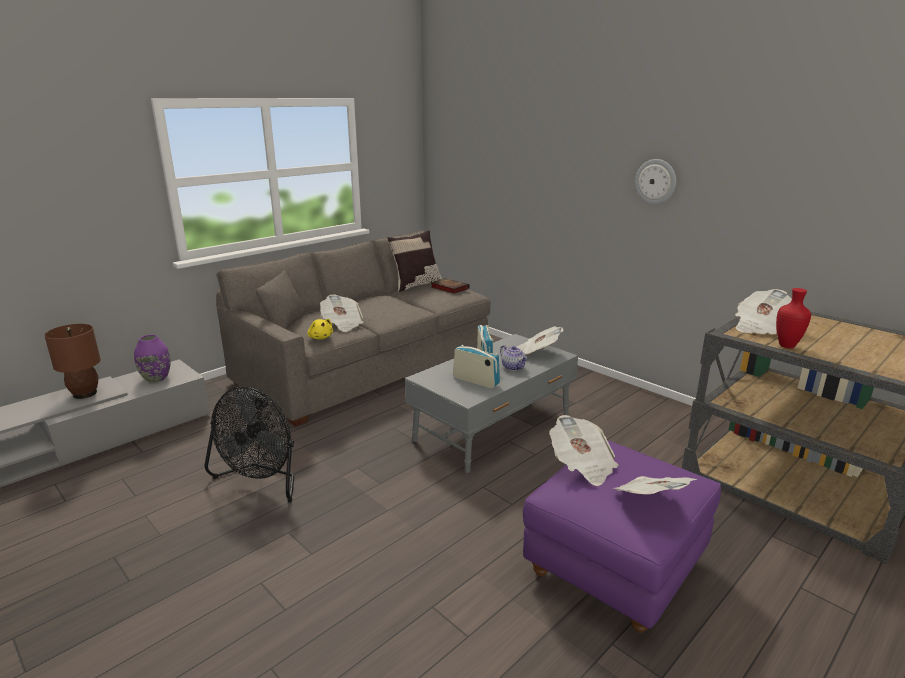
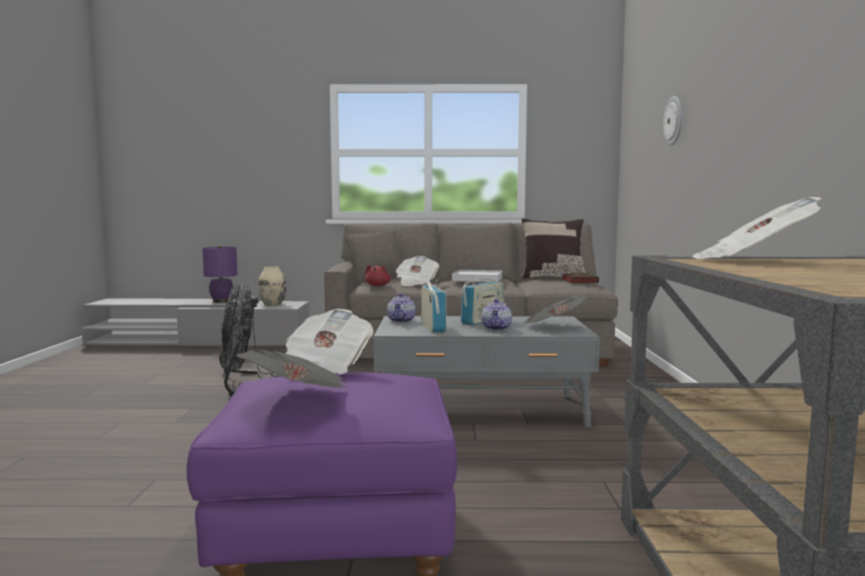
camera: 45 degrees right, 15 degrees down
(85, 393) = (221, 301): brown table lamp -> purple table lamp
(156, 378) = (272, 304): purple vase -> beige vase
(320, 337) = (378, 286): yellow plush toy -> red plush toy
(382, 305) = (477, 279): none -> white tray
(436, 380) = (401, 321): none -> teapot
(656, 181) = (773, 97): wall clock -> wall clock (674, 121)
(788, 346) = (721, 265): red vase -> none

